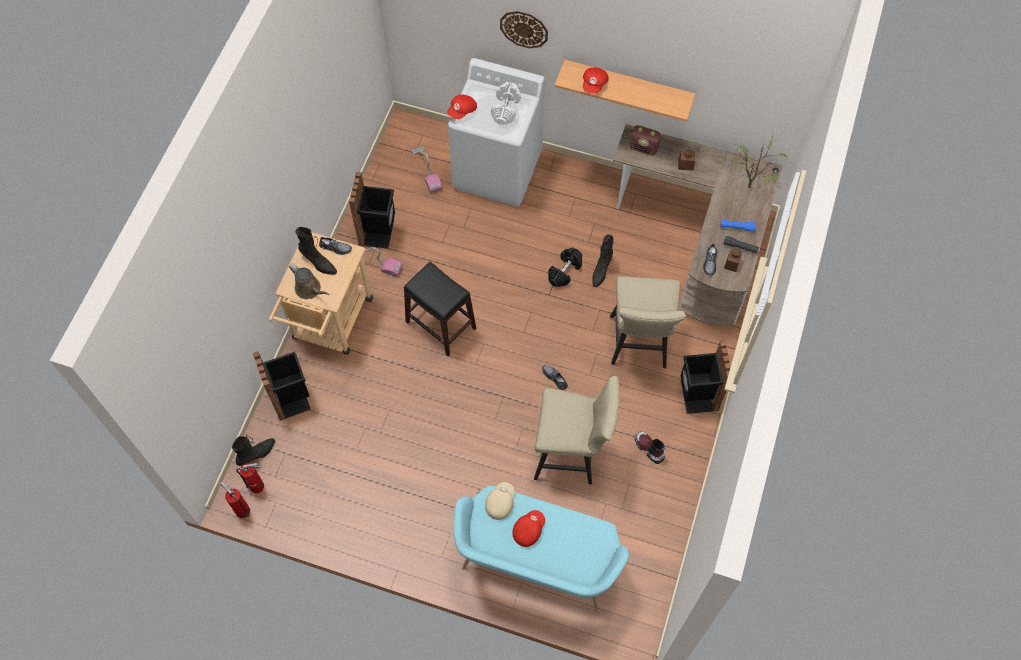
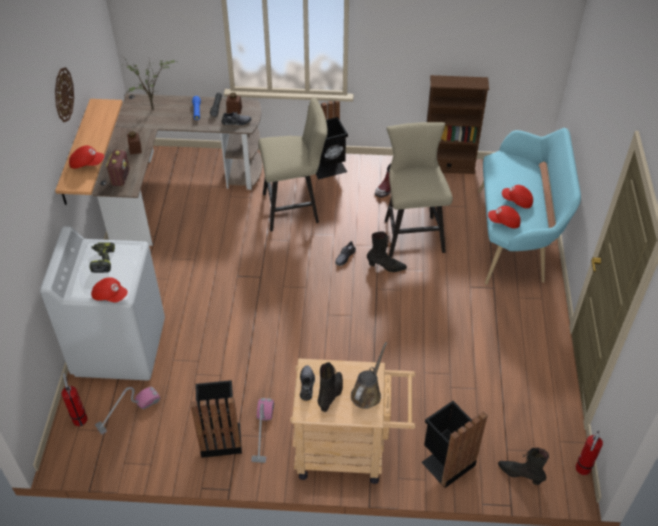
camera: 105 degrees left, 15 degrees down
(259, 486) = (551, 462): fire extinguisher -> fire extinguisher (79, 418)
(440, 325) = (319, 353): black stool -> none
(500, 503) = (504, 222): beige cap -> red cap
(505, 108) = (102, 260): white dumbbell -> power drill
(524, 29) = (34, 201): wall clock -> wall clock (63, 94)
(565, 271) = (232, 270): black dumbbell -> none
(601, 271) = (225, 245): black boot -> black boot (386, 267)
(671, 530) = (448, 166): none -> brown bookcase

